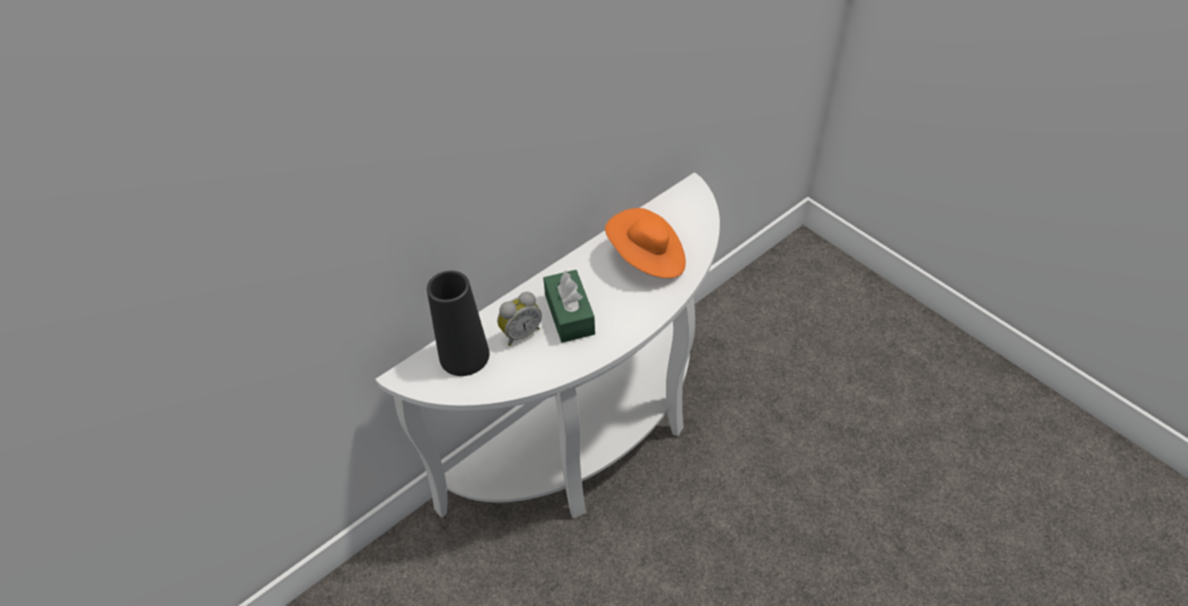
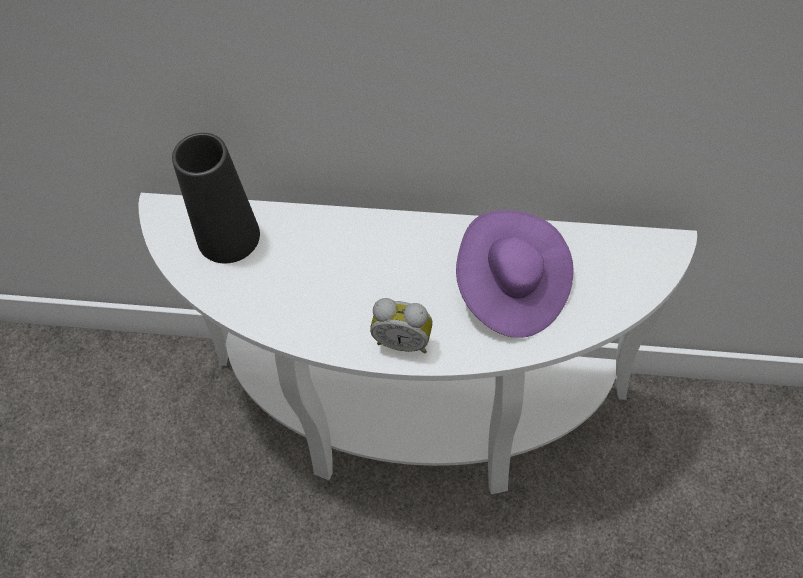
camera: 50 degrees right, 10 degrees up
(520, 333) = (299, 258): alarm clock -> alarm clock (403, 340)
(569, 314) = (363, 280): green tissue box -> none
(647, 259) = (511, 289): orange hat -> purple hat

